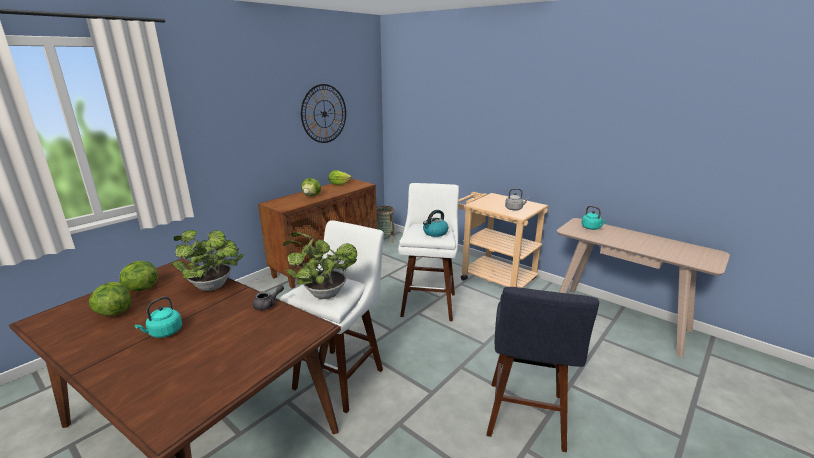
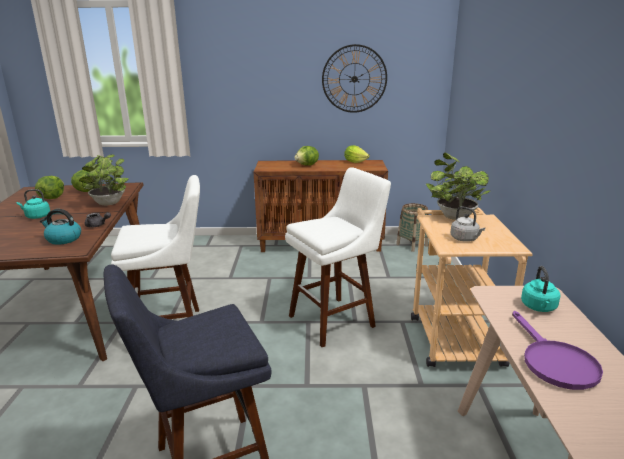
camera: 50 degrees right, 0 degrees up
(322, 293) = (135, 234): potted plant -> potted plant (453, 216)
(435, 233) = (324, 230): kettle -> kettle (63, 239)
(639, 245) = (553, 361): none -> purple frying pan

